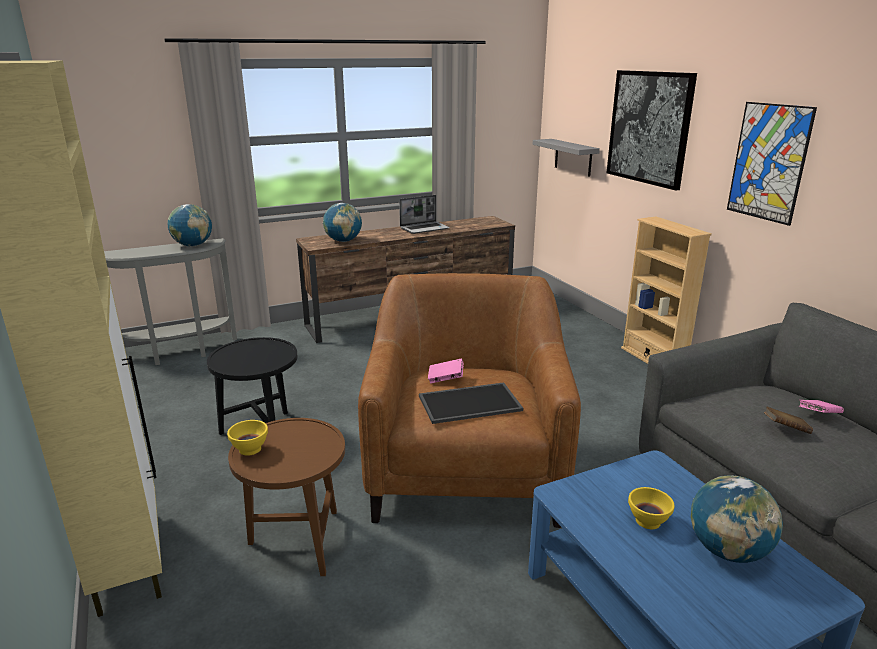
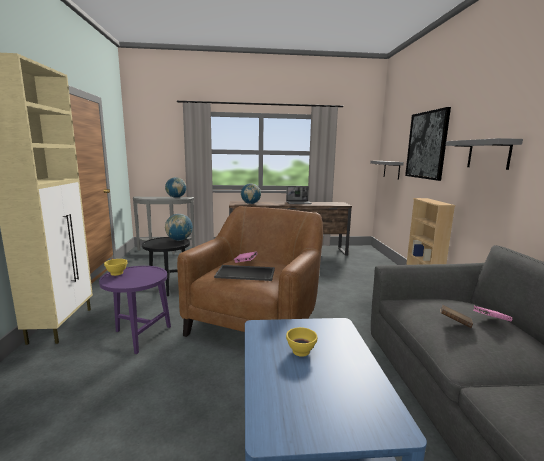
camera: 20 degrees right, 10 degrees down
(298, 542) = (139, 336): brown side table -> purple side table
(727, 551) = (341, 380): globe -> globe (179, 240)
(768, 162) = (488, 154): picture -> grey shelf

